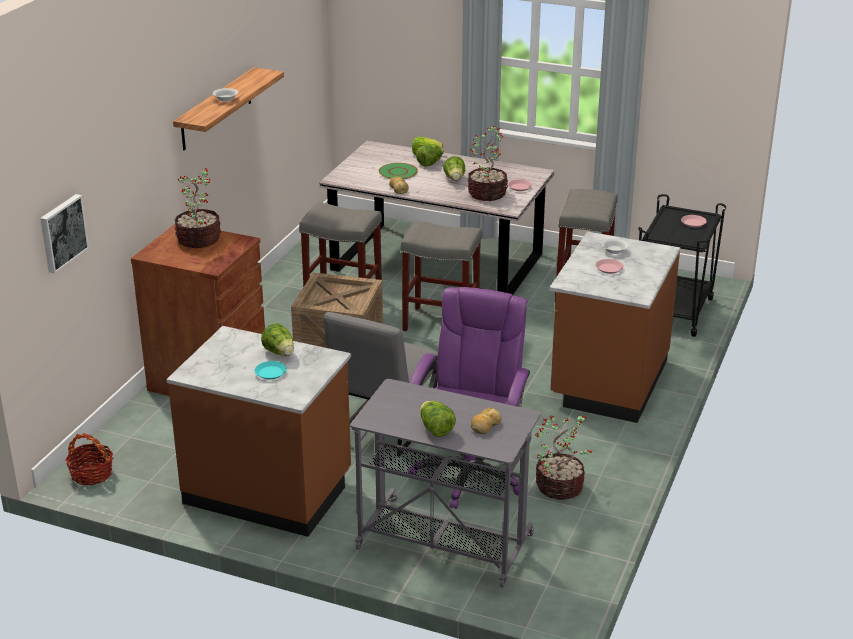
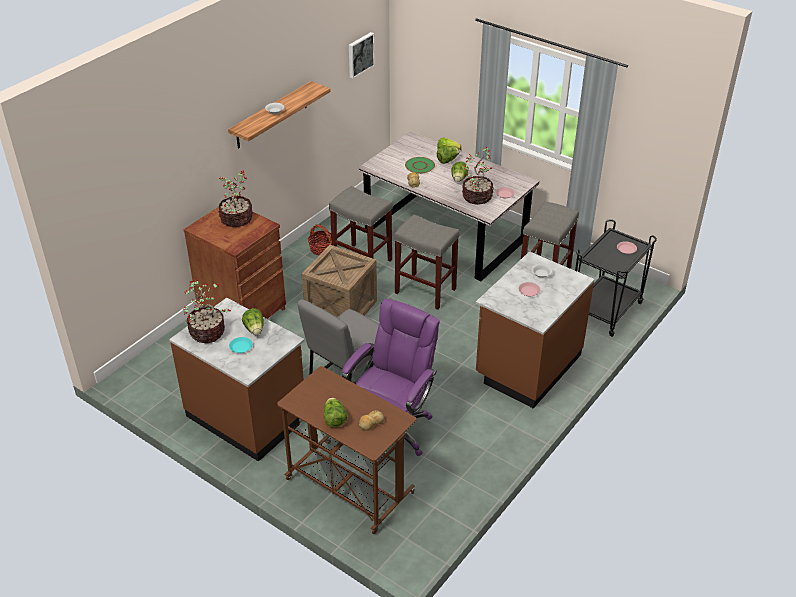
camera: 15 degrees right, 10 degrees up
(62, 232) = (120, 217): picture -> picture (360, 54)
(91, 474) = (136, 379): basket -> basket (322, 249)
(444, 542) = (349, 486): grey desk -> brown desk
(560, 487) = (452, 455): potted plant -> potted plant (208, 332)

